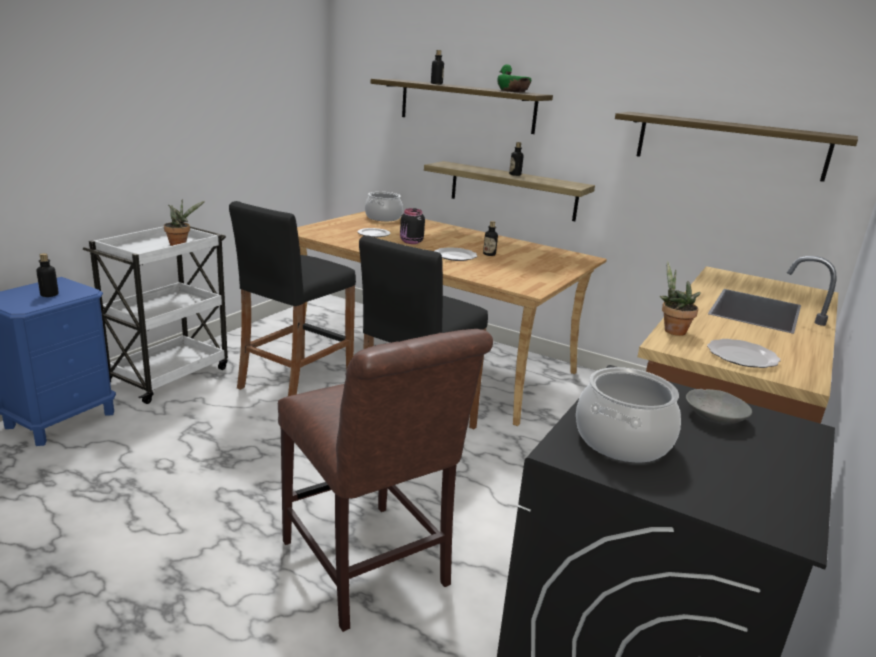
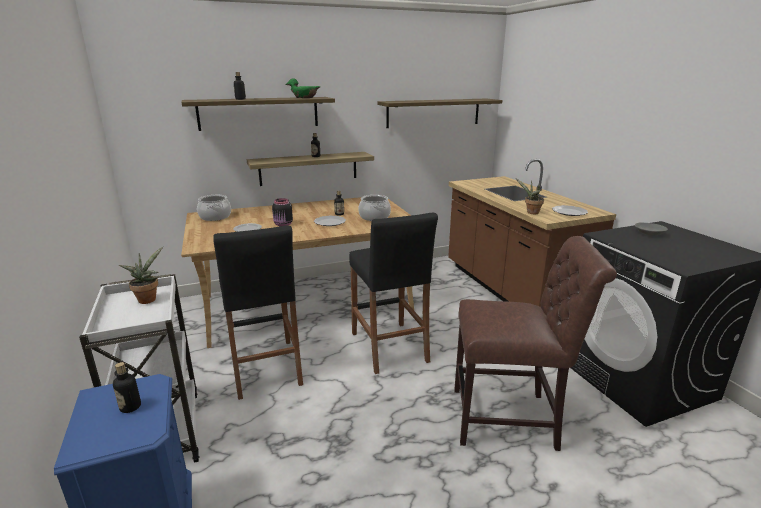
camera: 50 degrees left, 0 degrees up
(622, 440) = (671, 254): cooking pot -> cooking pot (374, 217)

